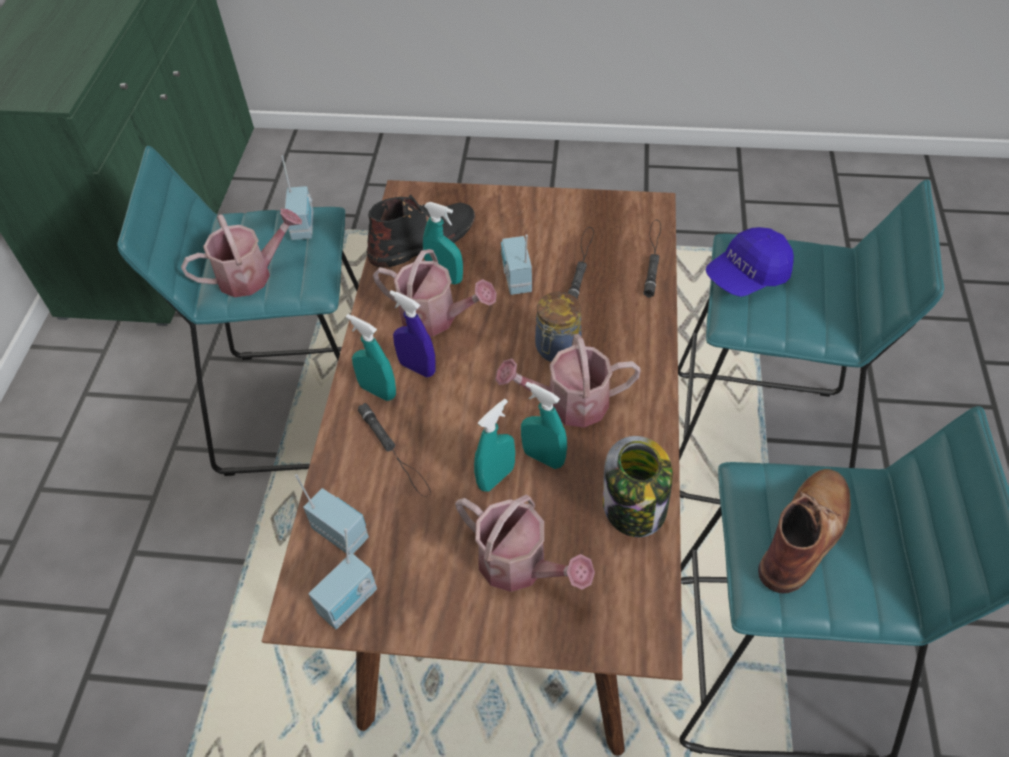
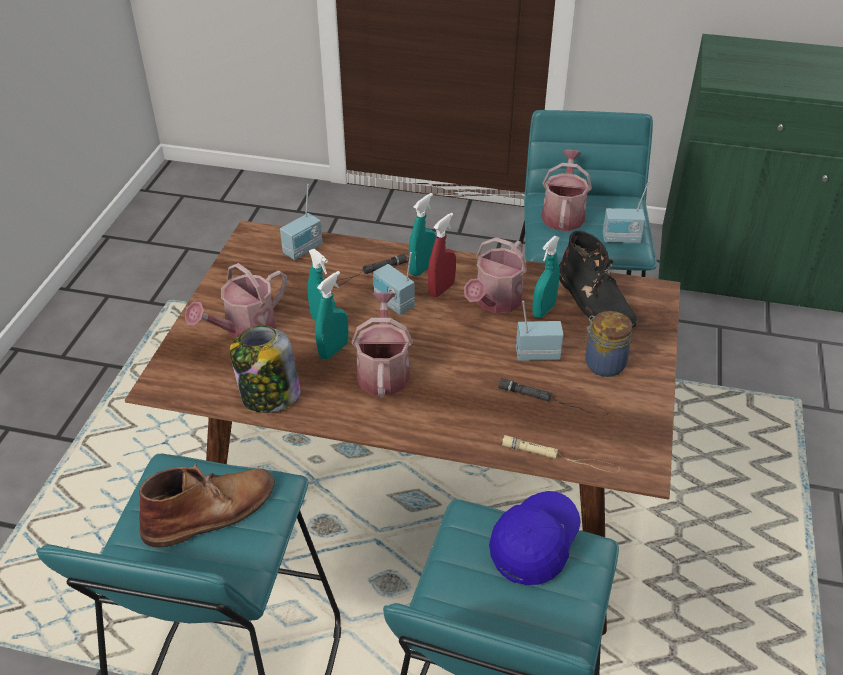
camera: 95 degrees right, 10 degrees down
(252, 274) = (563, 214): watering can -> watering can turned 150 degrees counterclockwise
(349, 603) = (250, 253): radio -> radio (393, 303)
(417, 368) = (441, 289): blue spray bottle -> red spray bottle
(556, 349) = (445, 370): jar -> jar (603, 363)
(652, 257) = (560, 457): black flashlight -> beige flashlight
(747, 276) = (534, 544): blue cap -> blue cap turned 60 degrees clockwise
(806, 532) = (211, 511): brown boot -> brown boot turned 75 degrees counterclockwise

